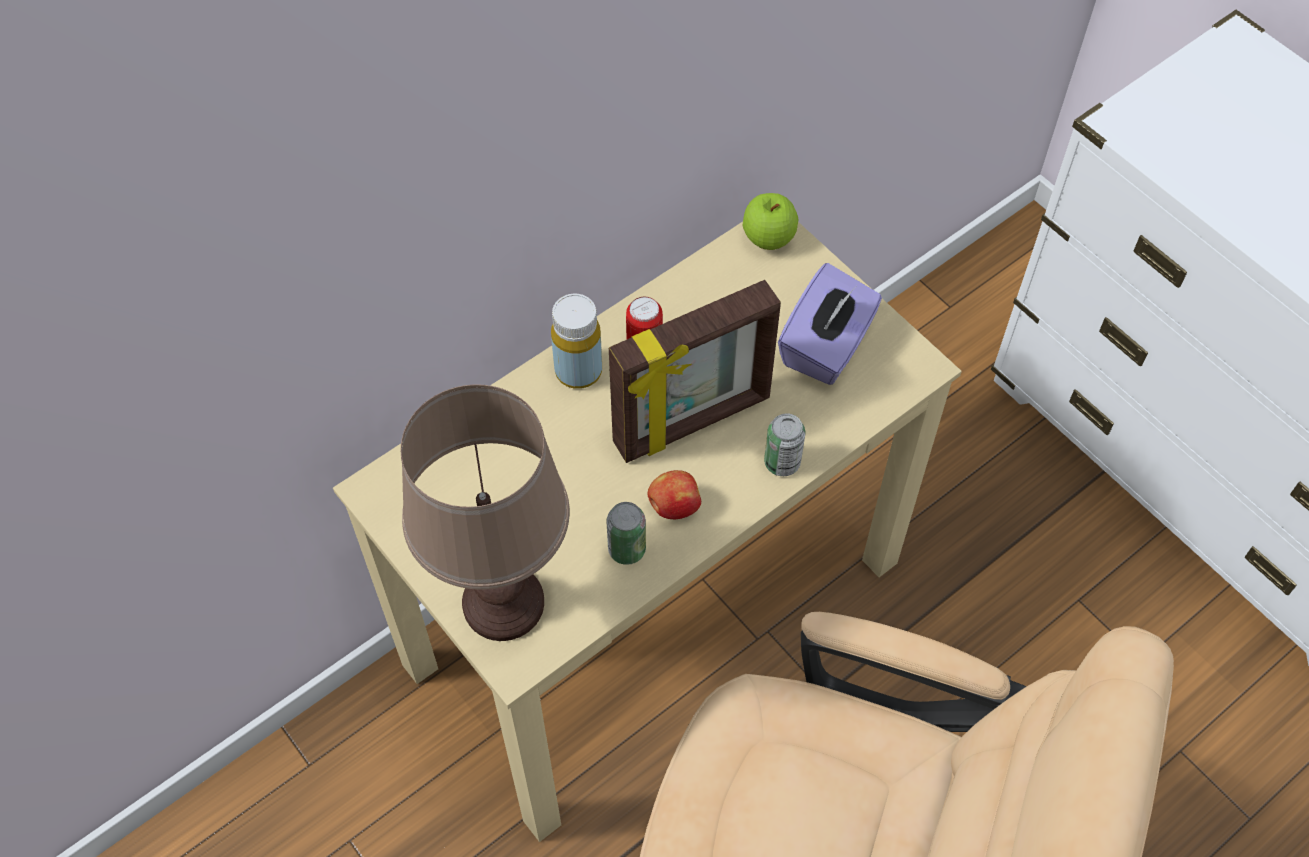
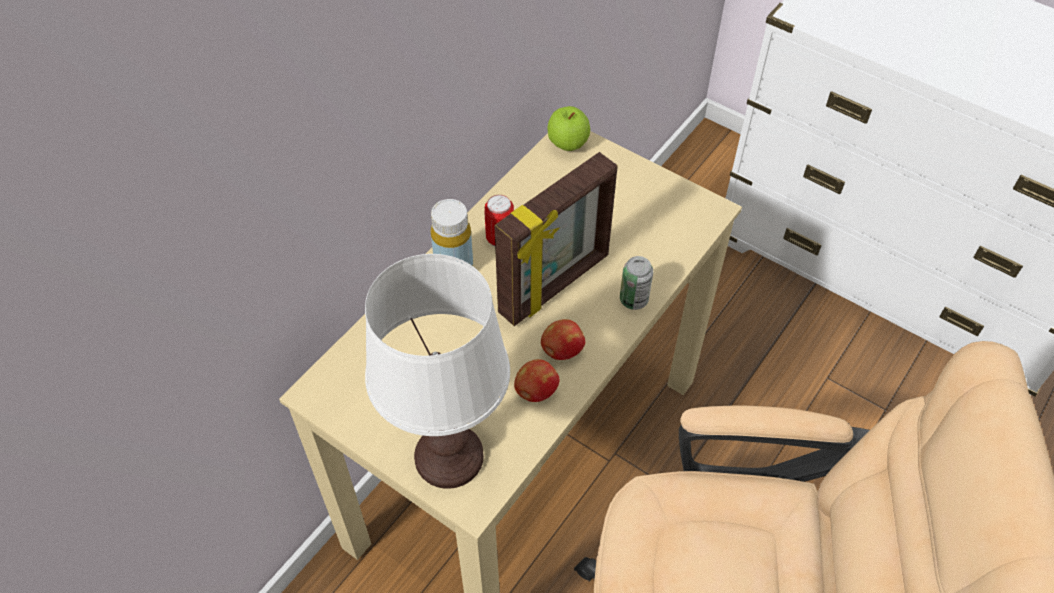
camera: 15 degrees left, 5 degrees down
(502, 603) = (448, 457): brown table lamp -> white table lamp
(627, 549) = (535, 391): can -> apple
(826, 346) = (637, 210): purple tissue box -> none

